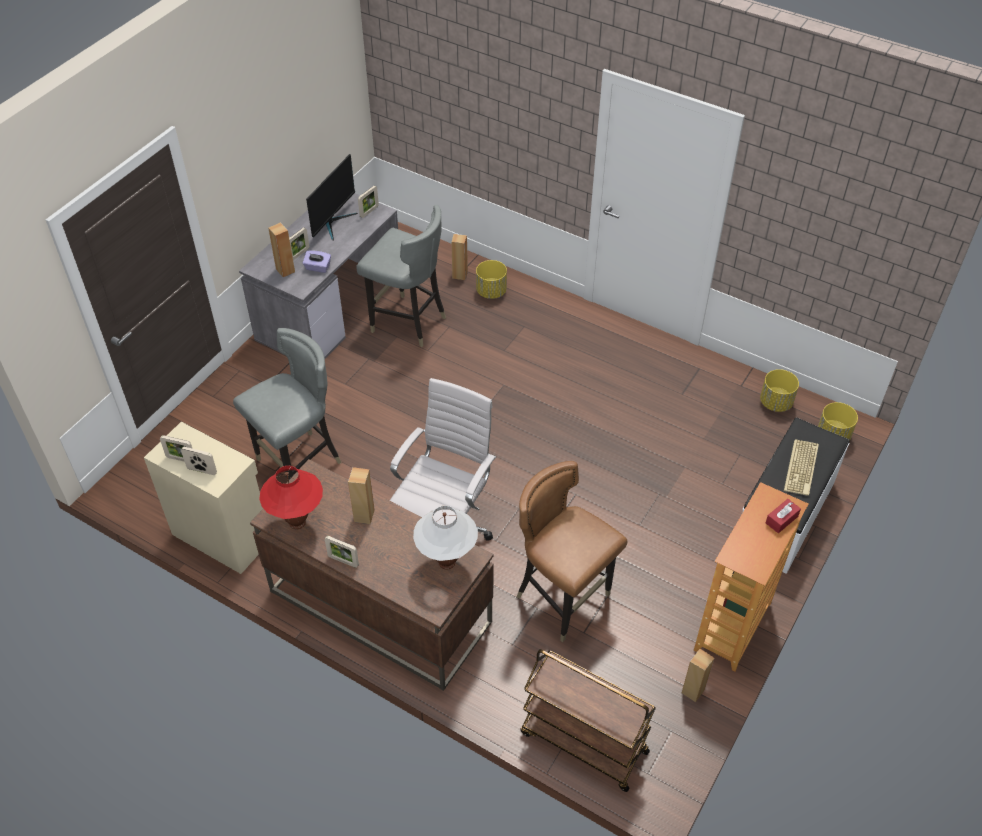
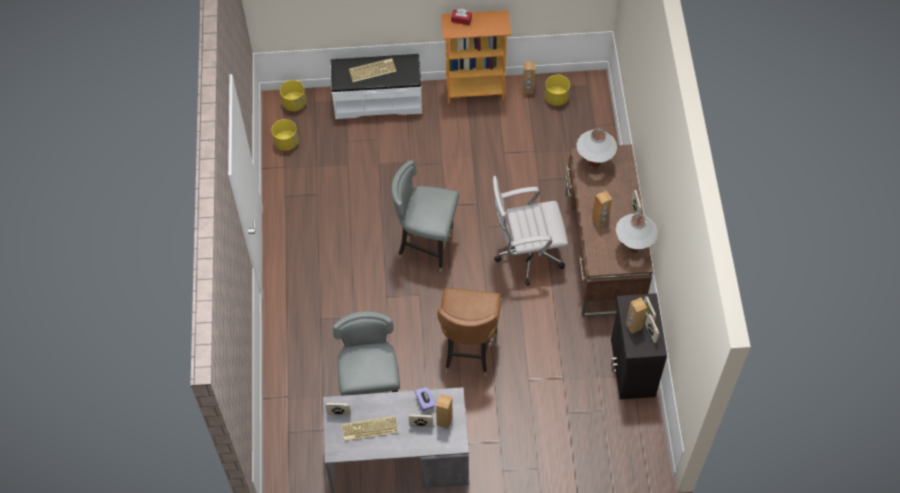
camera: 125 degrees left, 10 degrees up
(222, 535) = (631, 368): beige cabinet -> black cabinet
(297, 523) = (633, 248): red table lamp -> white table lamp
(299, 464) = (547, 367): grey chair -> grey chair (426, 246)
(333, 222) = (369, 429): monitor -> keyboard
(460, 275) = (295, 395): brown speaker -> brown speaker (633, 326)
(491, 291) = (298, 362): yellow planter -> yellow planter (556, 98)
(563, 599) = (522, 171): brown chair -> brown chair (468, 351)
(582, 742) = (596, 118): brown cart -> none

